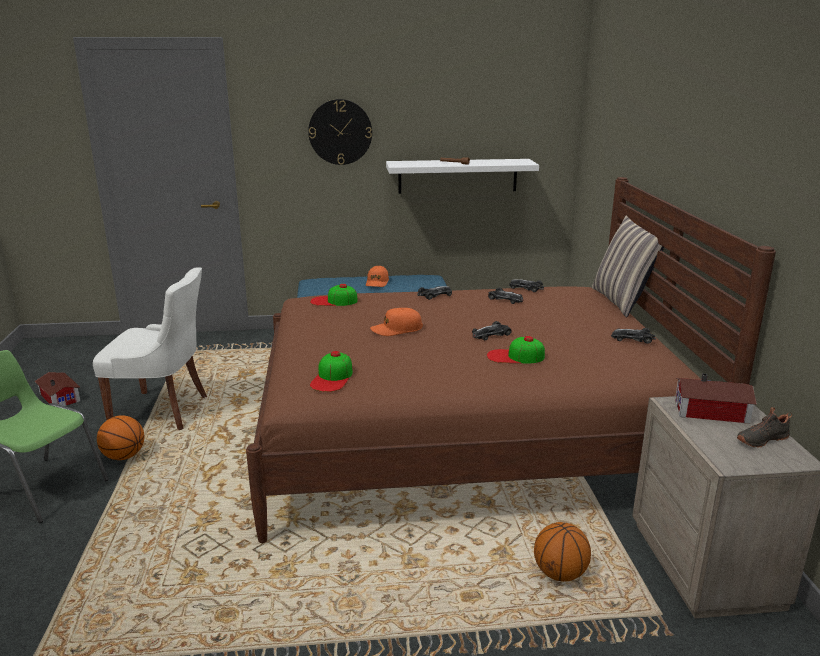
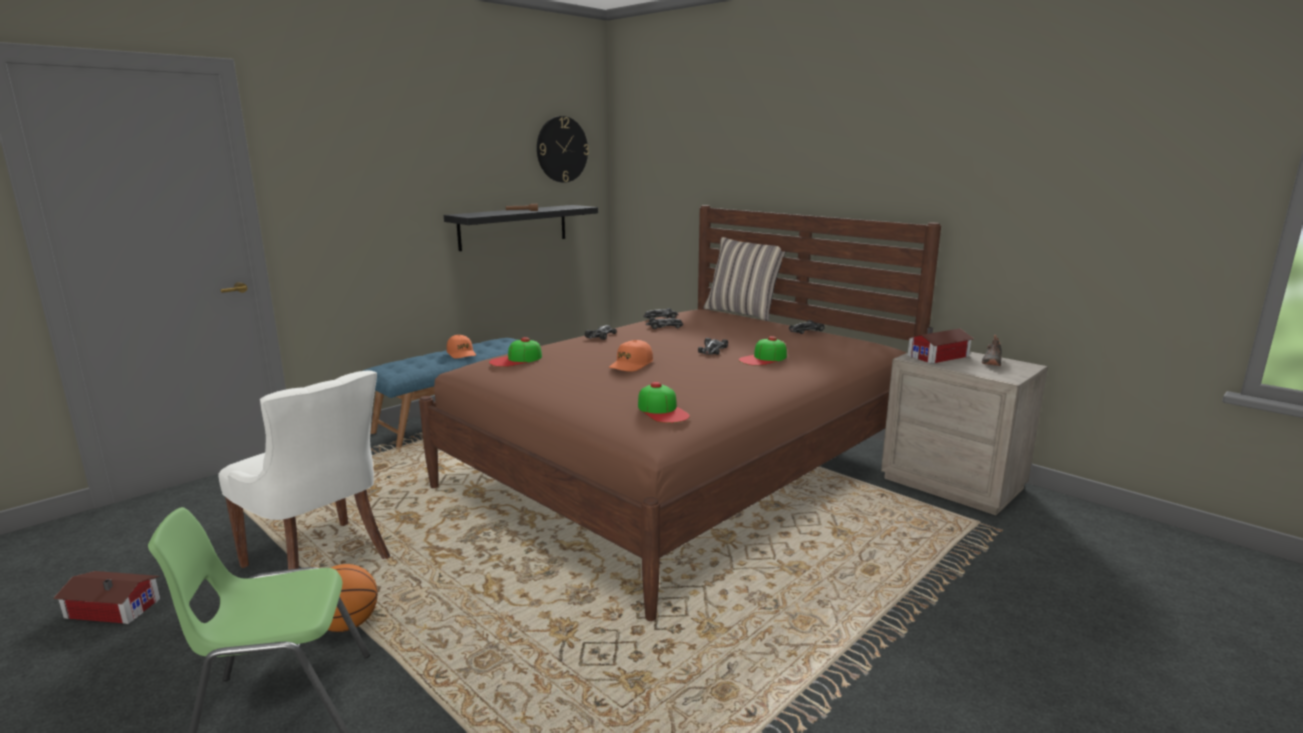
camera: 40 degrees left, 5 degrees down
(163, 411) = (320, 562): white chair -> white chair turned 75 degrees clockwise
(340, 132) = (391, 183): wall clock -> wall clock (562, 149)
(457, 176) = (513, 227): white shelf -> black shelf
(560, 574) = (894, 527): basketball -> none

